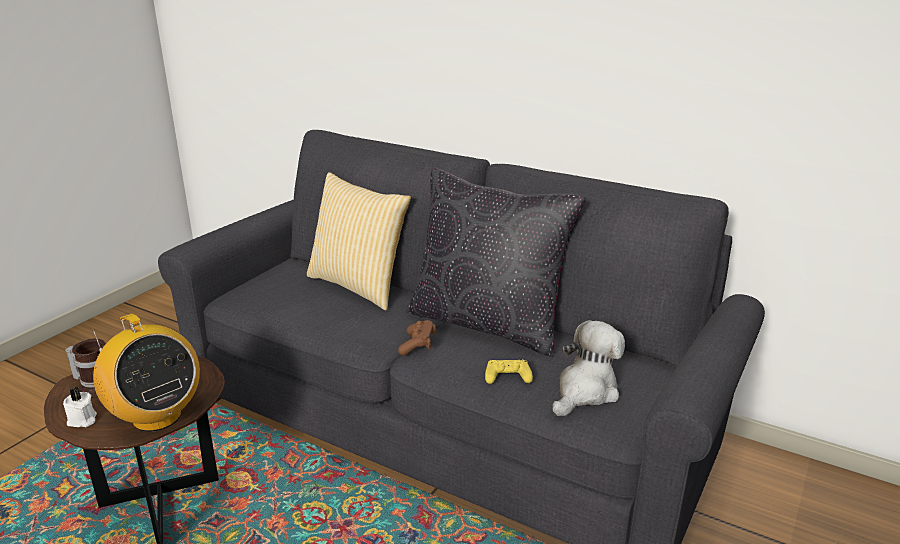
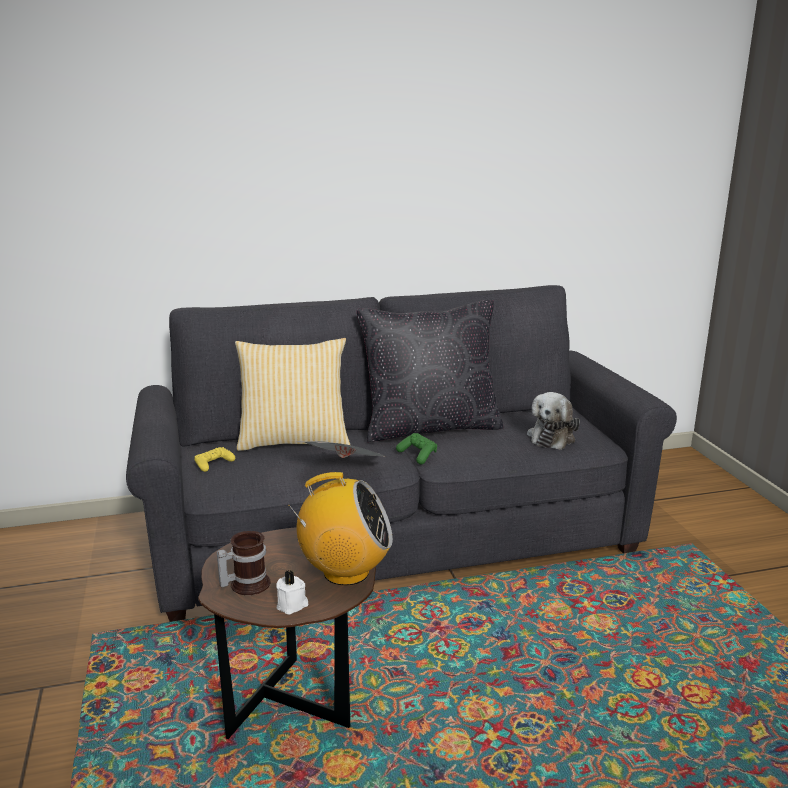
camera: 45 degrees left, 5 degrees down
(337, 331) = (346, 471): none -> newspaper
(418, 345) = (418, 455): brown game controller -> green game controller
(507, 377) = (503, 447): yellow game controller -> yellow game controller (213, 463)
(585, 391) = (552, 437): plush toy -> plush toy turned 150 degrees counterclockwise

